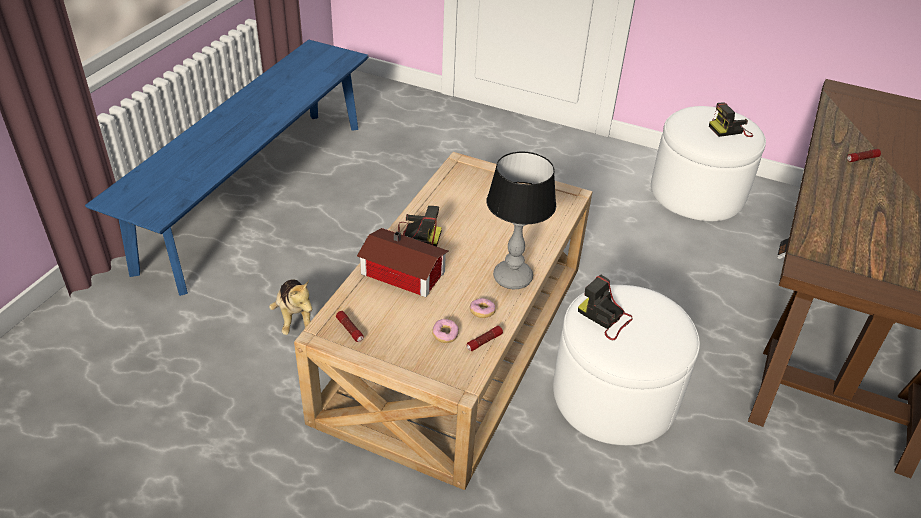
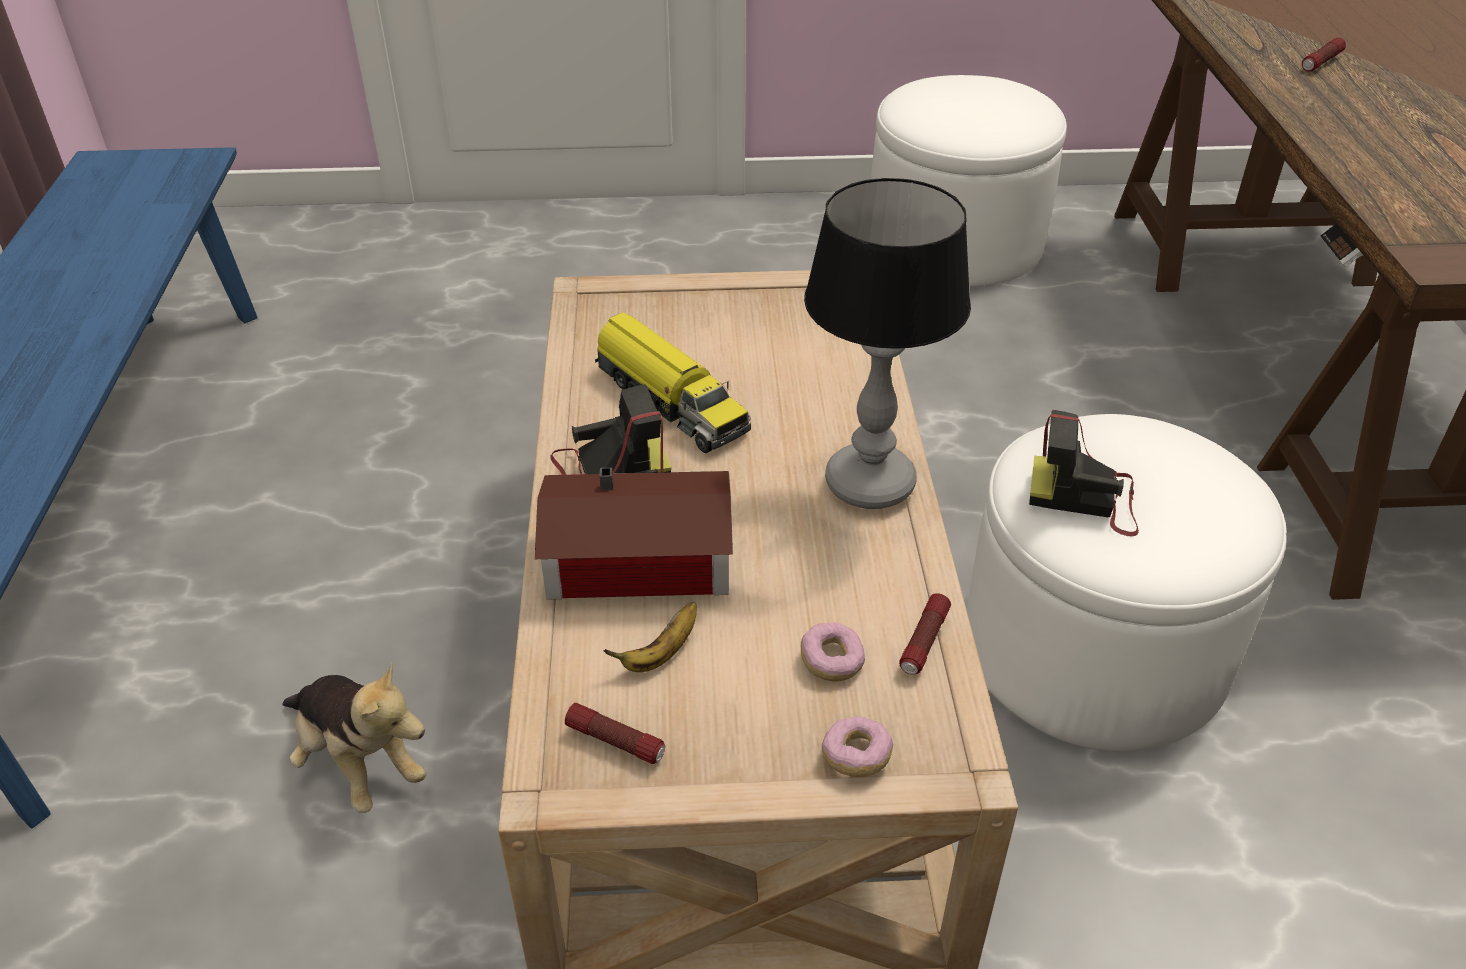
camera: 25 degrees left, 0 degrees up
(387, 308) = (660, 654): none -> banana
(460, 218) = (670, 401): none -> toy truck
(482, 312) = (866, 579): donut -> donut (856, 756)
(730, 130) = (999, 103): camera -> none

